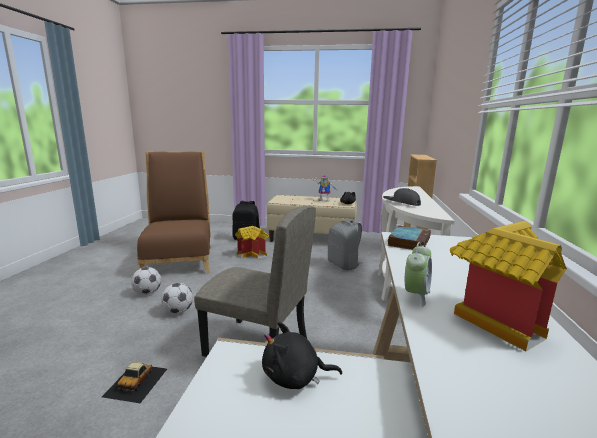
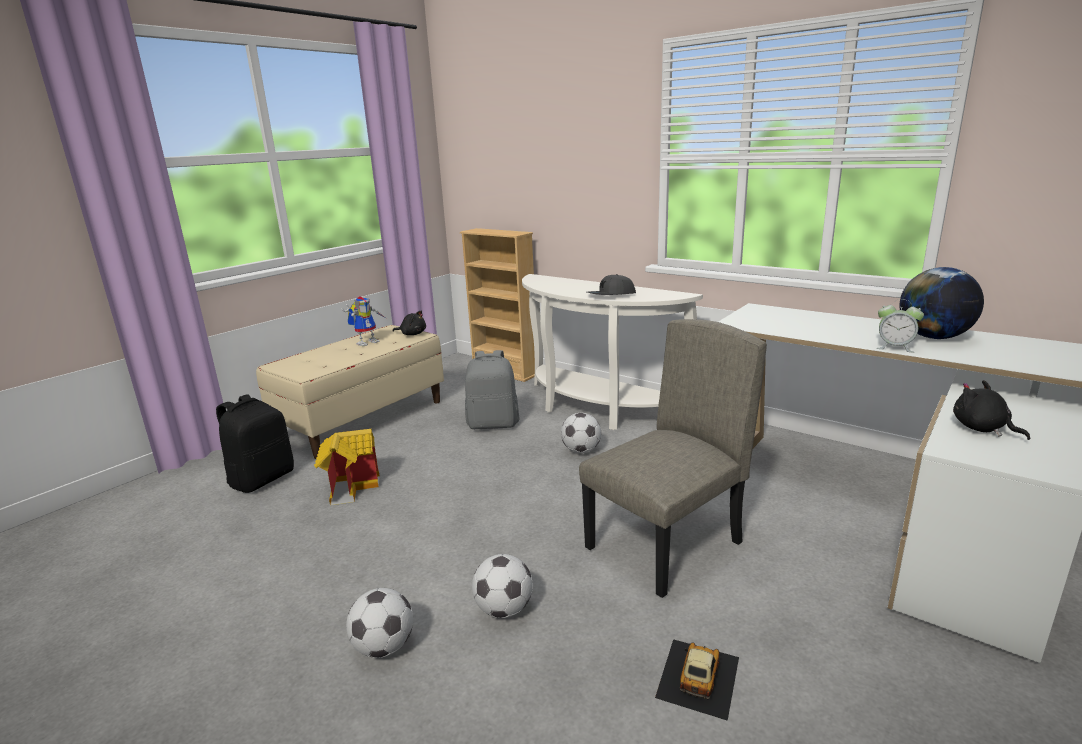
camera: 60 degrees left, 5 degrees up
(136, 382) = (697, 677): toy car -> toy car turned 105 degrees counterclockwise
(179, 259) = (251, 582): brown chair -> none
(295, 378) = (982, 429): black plush toy -> black plush toy turned 120 degrees clockwise
(342, 296) = (581, 450): none -> football
(409, 241) = (753, 323): book -> none
(416, 295) = (895, 347): alarm clock -> alarm clock turned 150 degrees clockwise
(493, 317) = (933, 337): toy house -> globe

